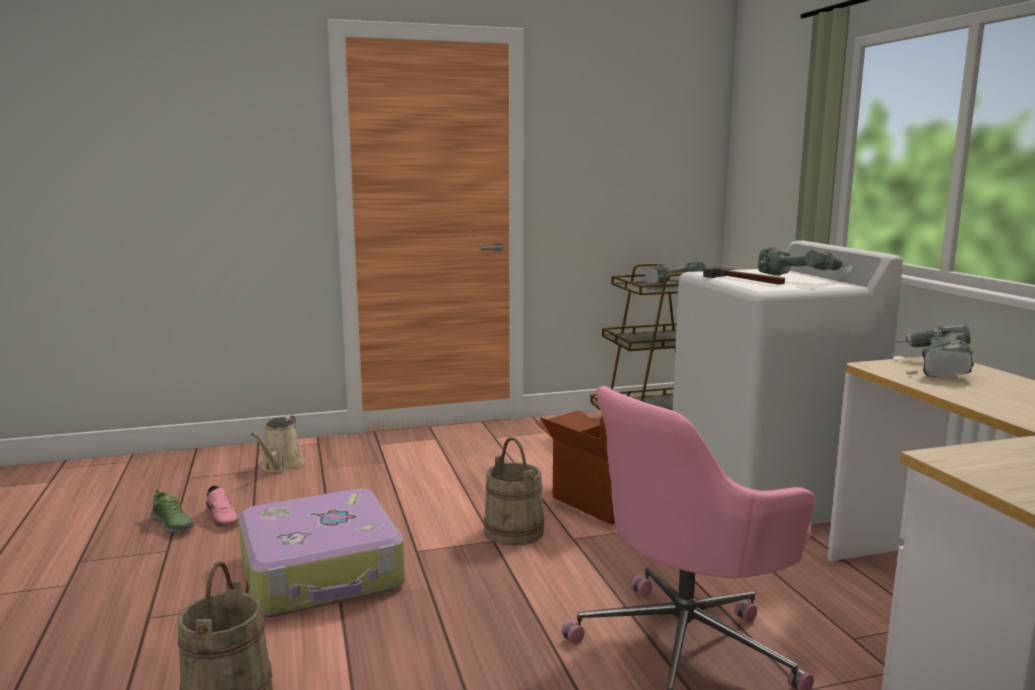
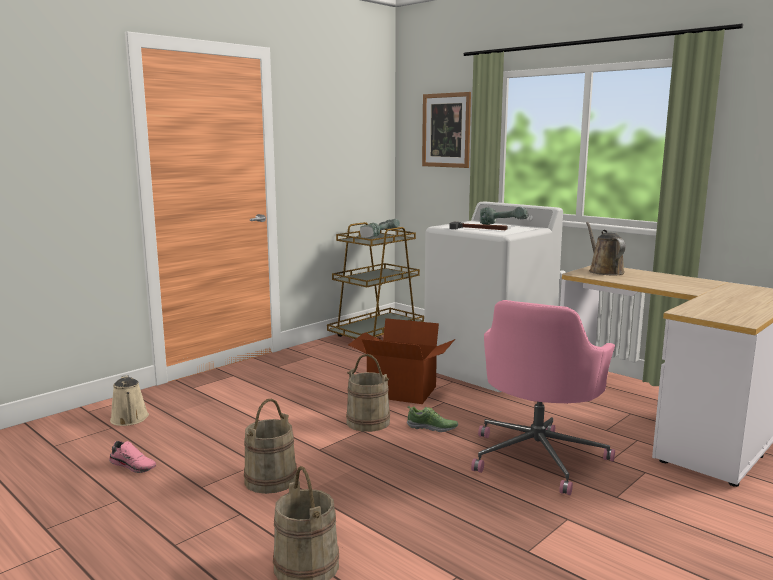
camera: 30 degrees left, 0 degrees up
(172, 524) = (94, 481): shoe -> shoe (432, 428)
(323, 572) = (270, 479): suitcase -> beige bucket
(783, 134) = (446, 130): none -> picture
(933, 368) = (604, 271): power drill -> brown watering can

